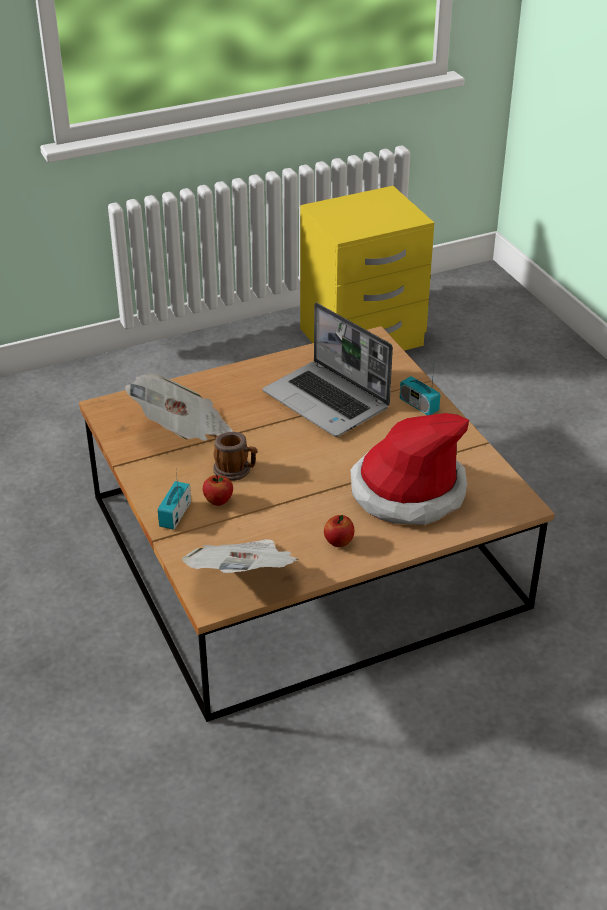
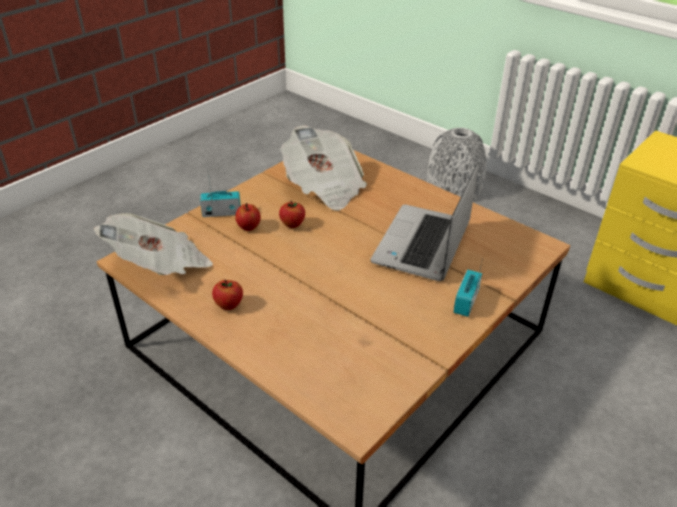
camera: 65 degrees right, 0 degrees up
(122, 383) = (454, 187): none -> grey vase
(236, 470) = (292, 224): mug -> apple
(407, 491) = (326, 329): hat -> none

